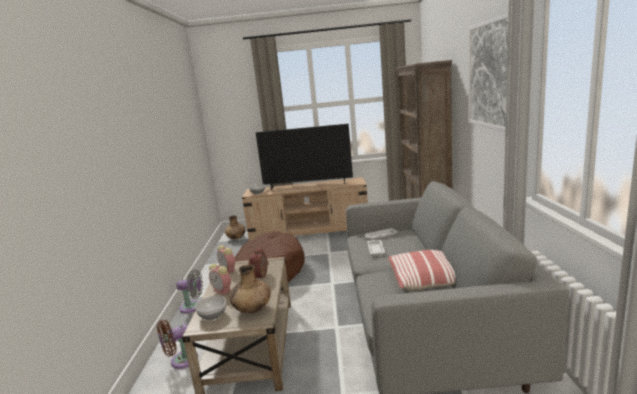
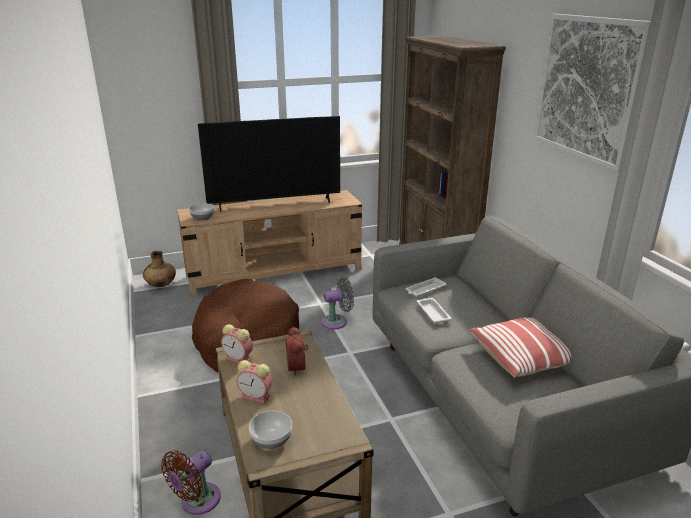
camera: 20 degrees left, 10 degrees up
(193, 307) = (160, 411): grey fan -> grey fan (337, 322)
(252, 309) = (324, 424): brown vase -> none

